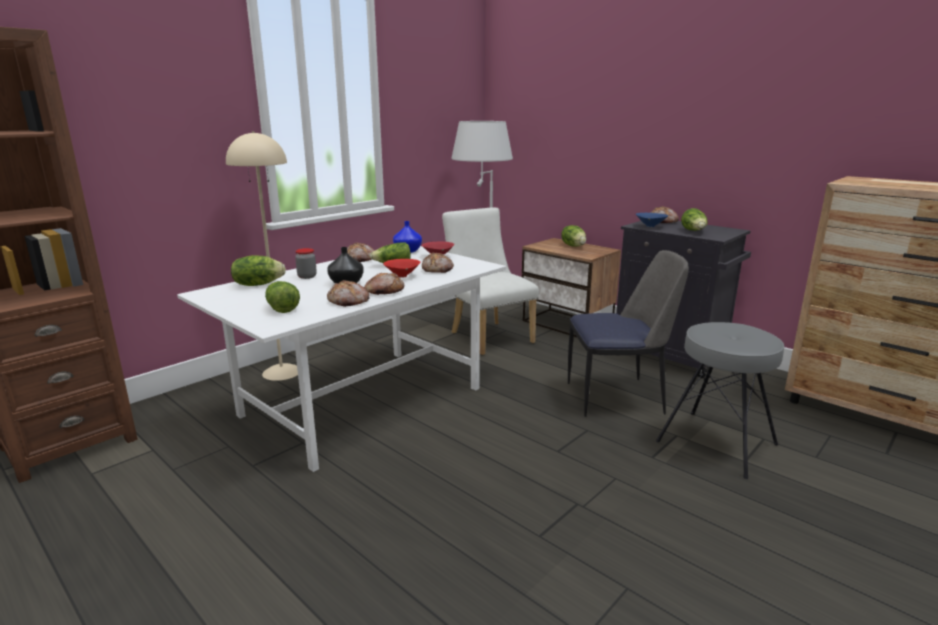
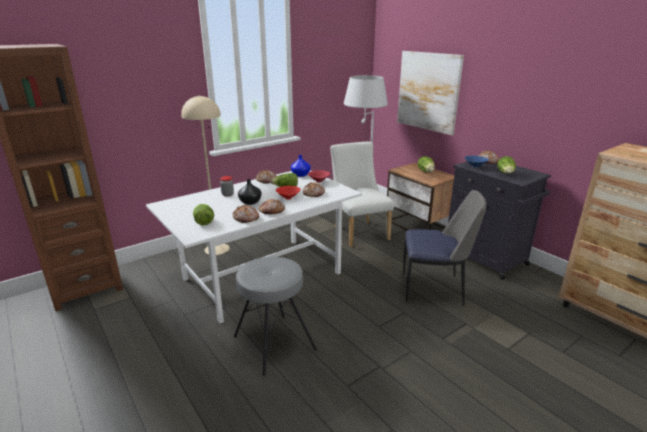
camera: 10 degrees right, 5 degrees up
(258, 284) = (195, 199): lettuce -> none
(568, 138) = (428, 91): none -> picture
(716, 443) = (492, 333): grey stool -> grey stool (273, 343)

